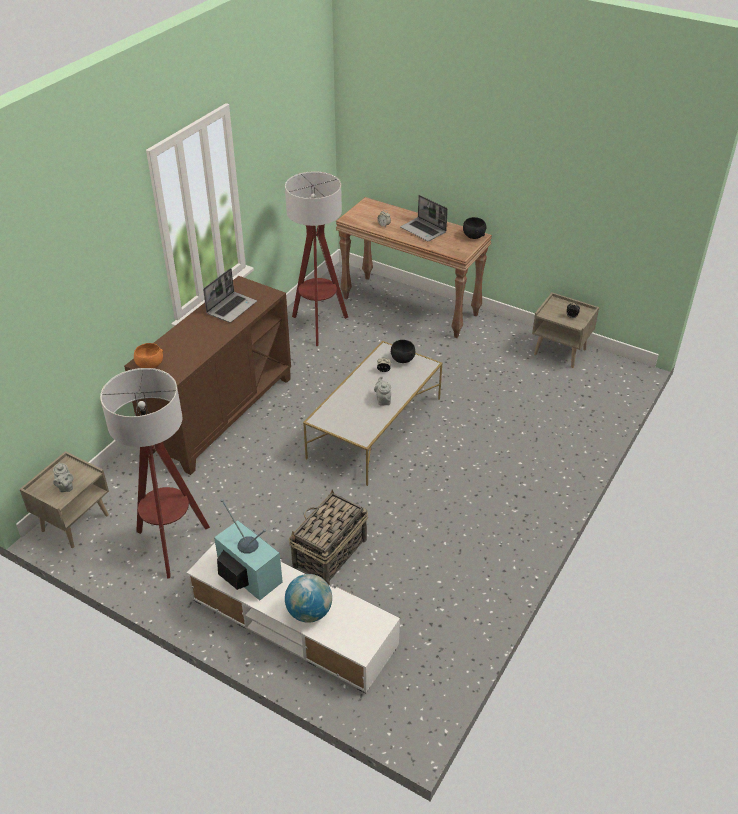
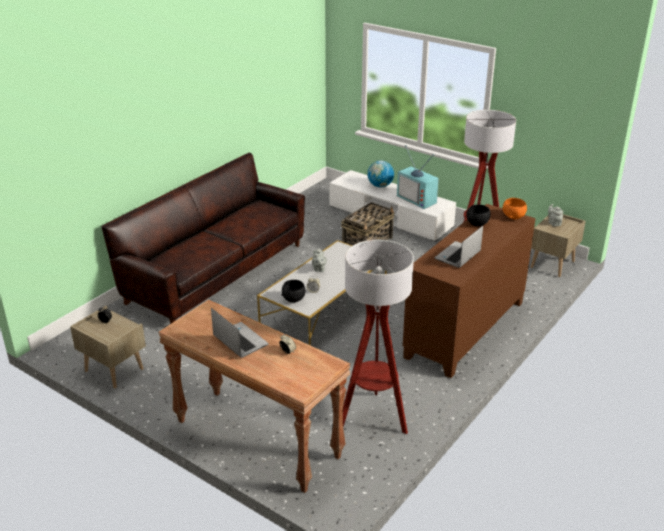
camera: 175 degrees left, 10 degrees down
(473, 236) = (182, 329): black bowl -> black bowl (477, 224)
(522, 478) = (216, 273): none -> brown sofa

